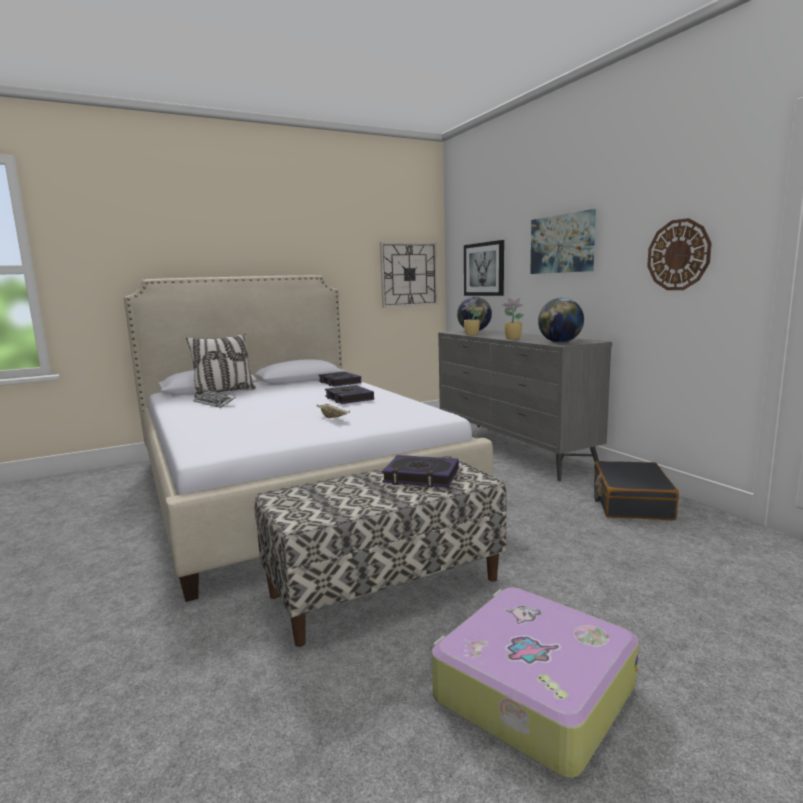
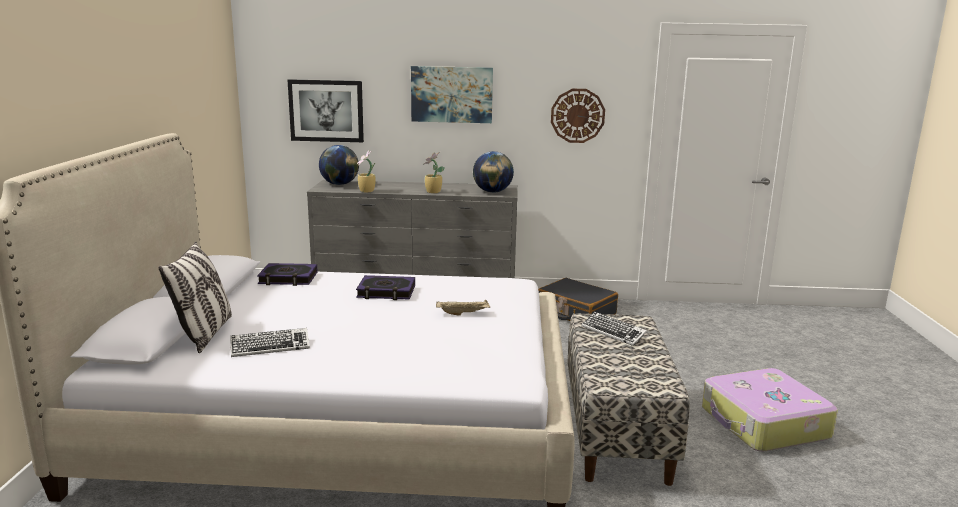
camera: 60 degrees left, 5 degrees up
(409, 274) = (220, 116): wall clock -> none
(421, 477) = (613, 332): book -> keyboard

